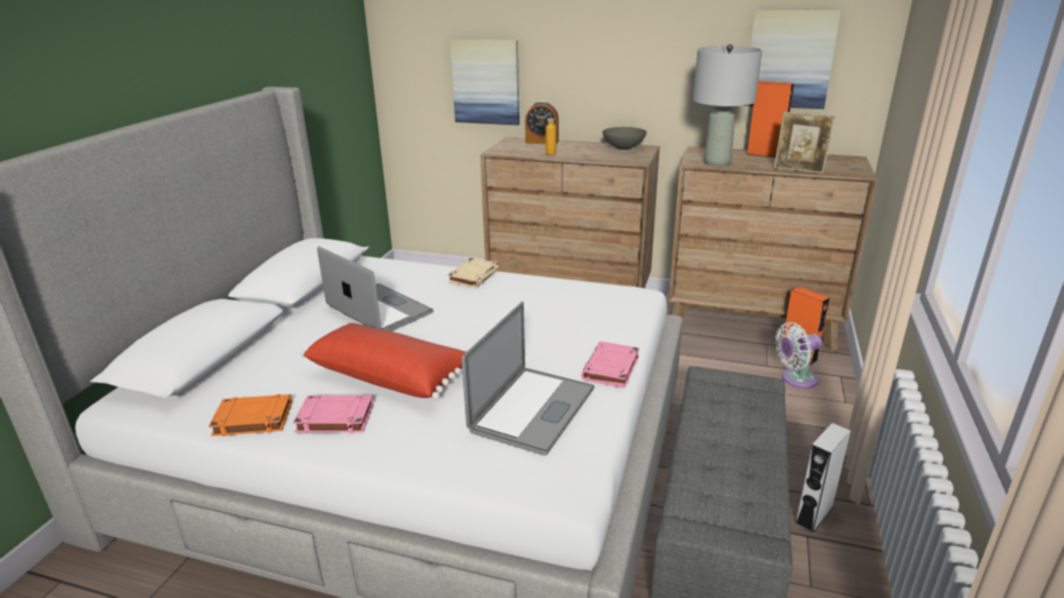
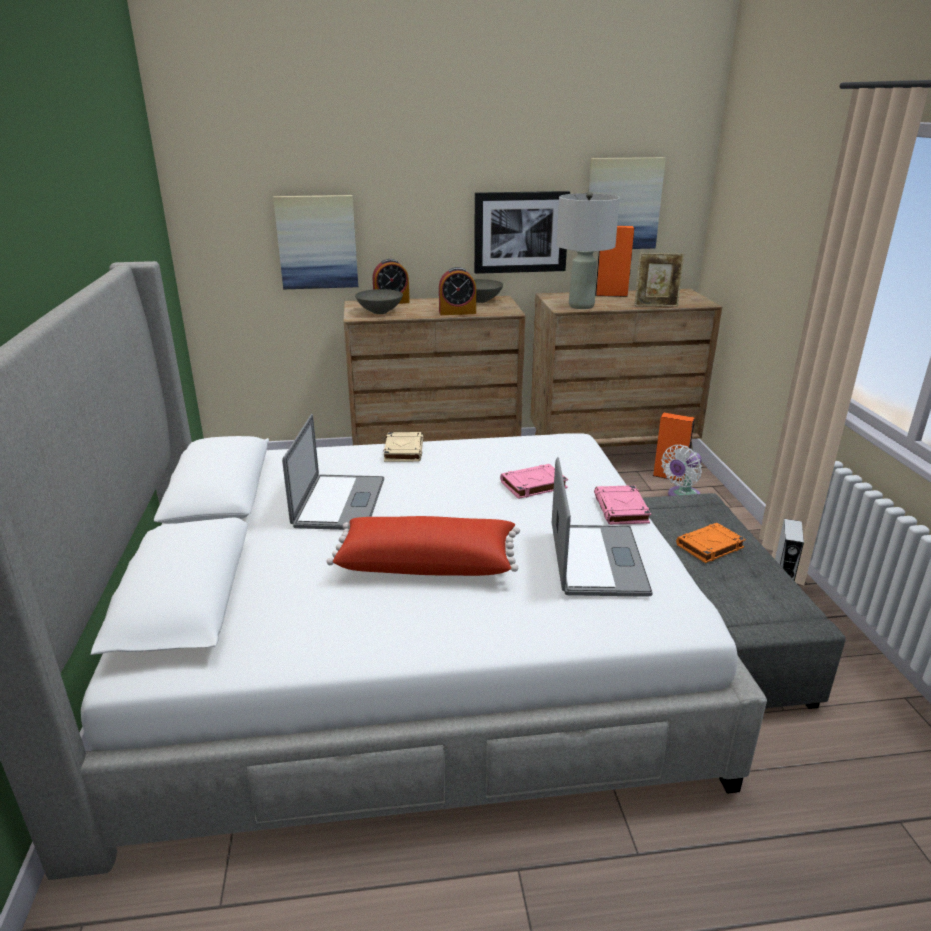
camera: 25 degrees left, 0 degrees up
(252, 419) = (325, 644): orange book -> orange book (709, 546)
(334, 418) = (415, 618): pink book -> pink book (533, 485)
(379, 309) = (339, 502): laptop -> laptop turned 75 degrees clockwise
(519, 149) = (379, 312): none -> grey bowl
(546, 154) = (414, 314): bottle -> none
(587, 156) = (457, 312): none -> alarm clock
(675, 83) = (520, 232): none -> picture

